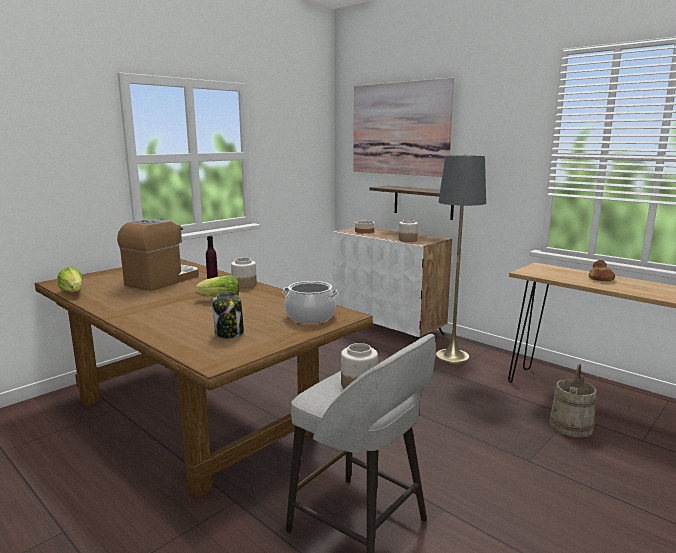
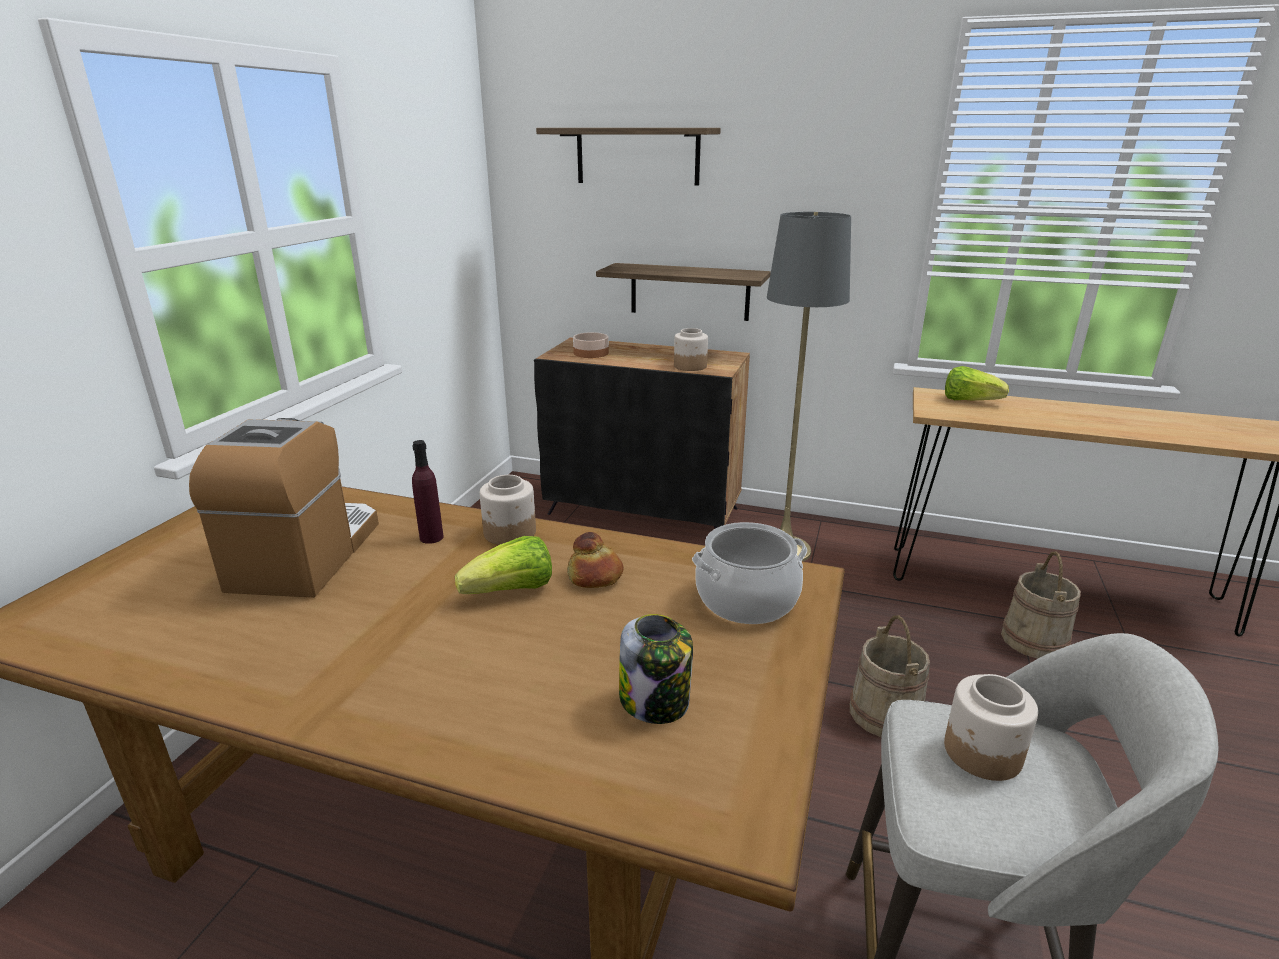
camera: 25 degrees left, 10 degrees up
(73, 292) = (99, 654): lettuce -> lettuce (969, 401)
(388, 327) = (644, 511): white cabinet -> black cabinet
(400, 129) = (637, 156): picture -> shelf
(434, 432) = (884, 713): none -> beige bucket
(600, 279) = (1043, 411): bread -> bread (594, 577)

